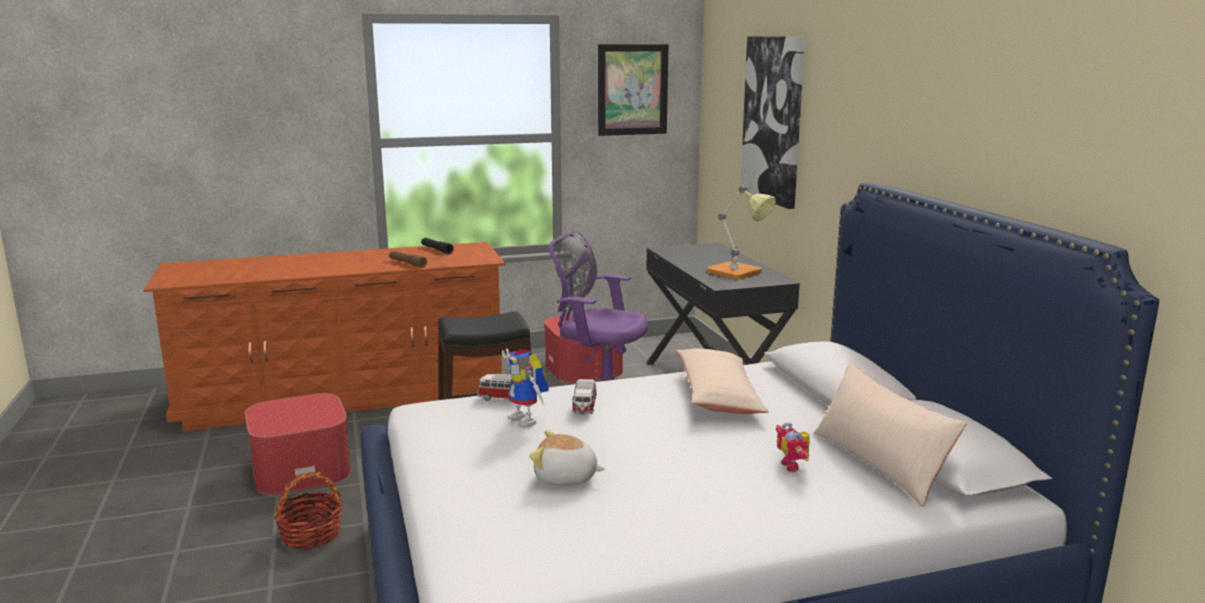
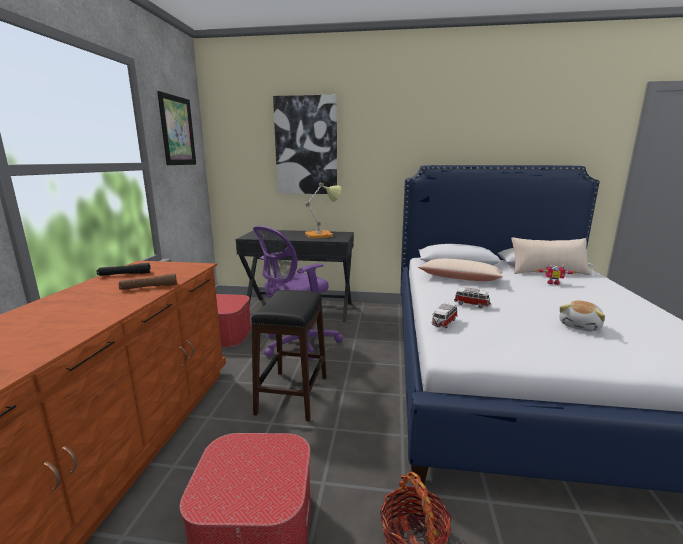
camera: 65 degrees left, 0 degrees up
(528, 420) = (494, 320): toy robot -> none

